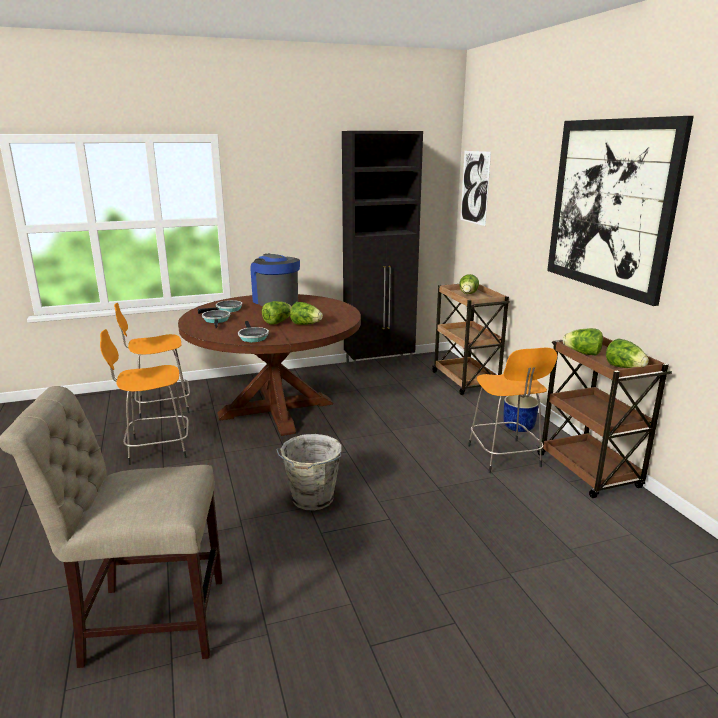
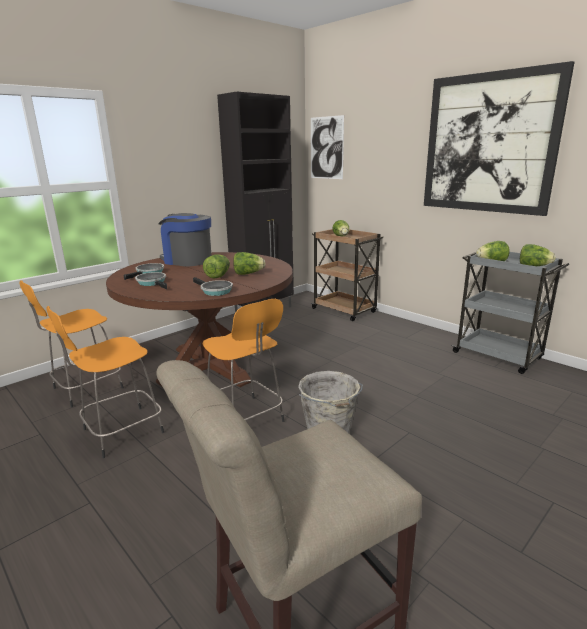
camera: 25 degrees left, 0 degrees up
(504, 457) = (435, 360): orange stool -> orange stool (246, 420)
(519, 427) = (419, 335): blue planter -> none
(589, 472) = (498, 356): brown cart -> grey cart

